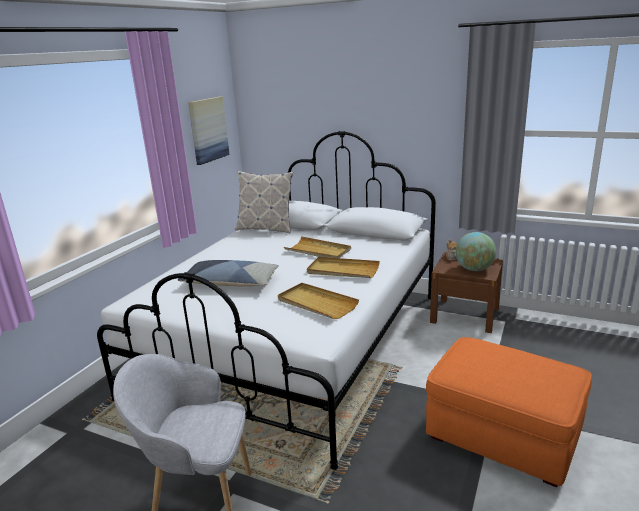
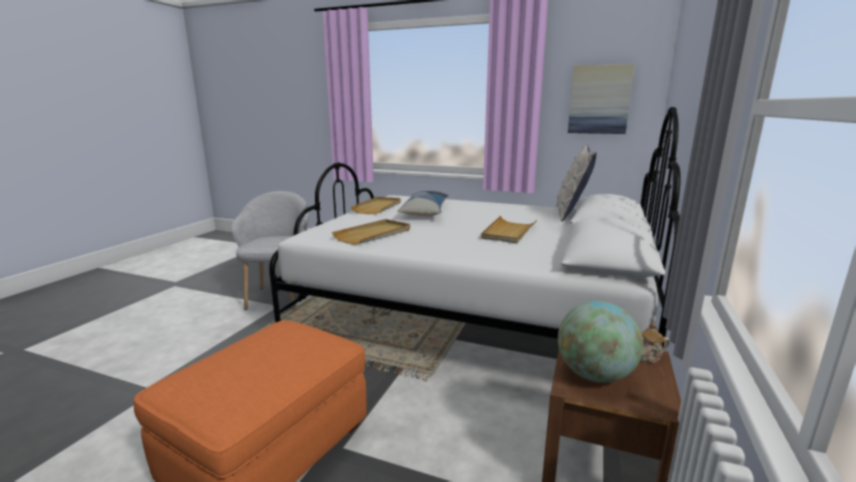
camera: 85 degrees right, 5 degrees down
(342, 270) = (452, 241): beige tray -> beige tray (378, 207)

